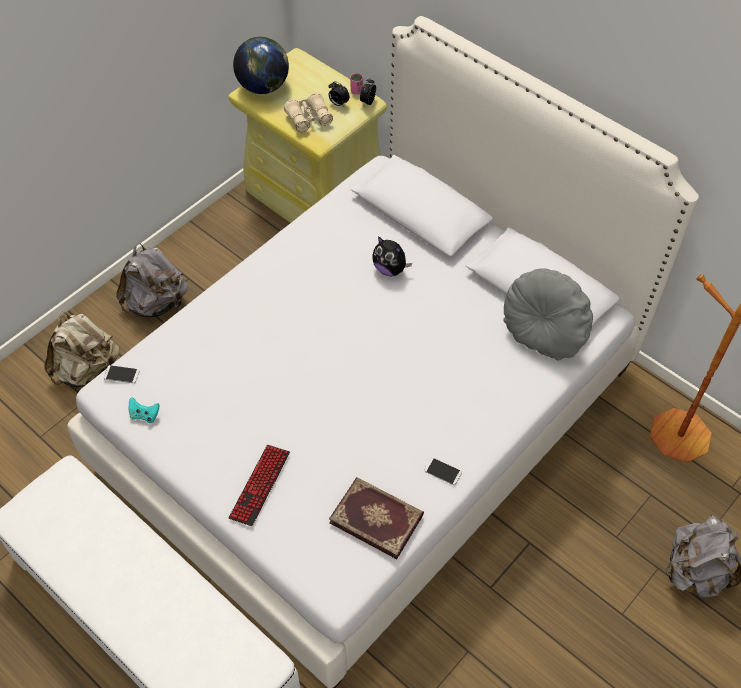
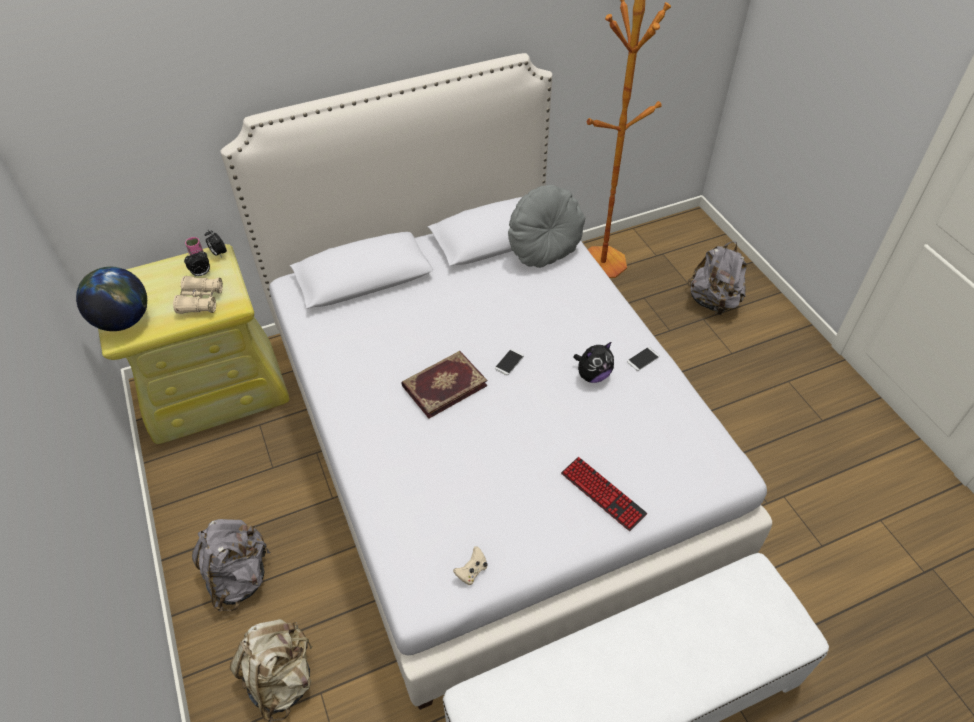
camera: 65 degrees left, 5 degrees down
(121, 374) = (407, 578): phone -> phone (509, 362)
(144, 415) = (472, 571): turquoise game controller -> beige game controller
(377, 517) = (670, 418): book -> book (443, 385)
(390, 269) = (413, 318): plush toy -> plush toy (592, 375)

